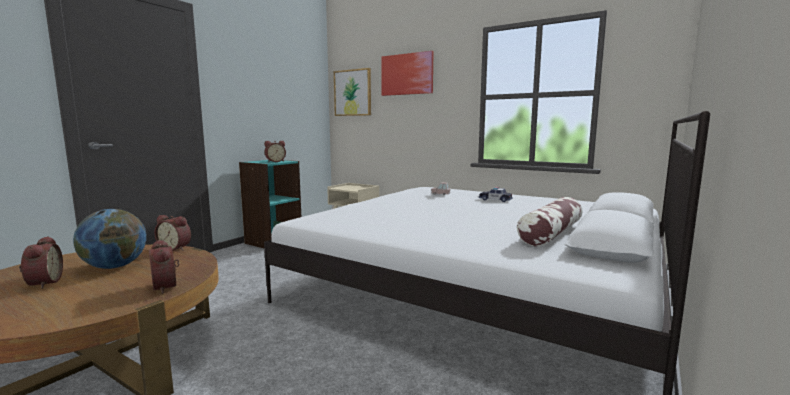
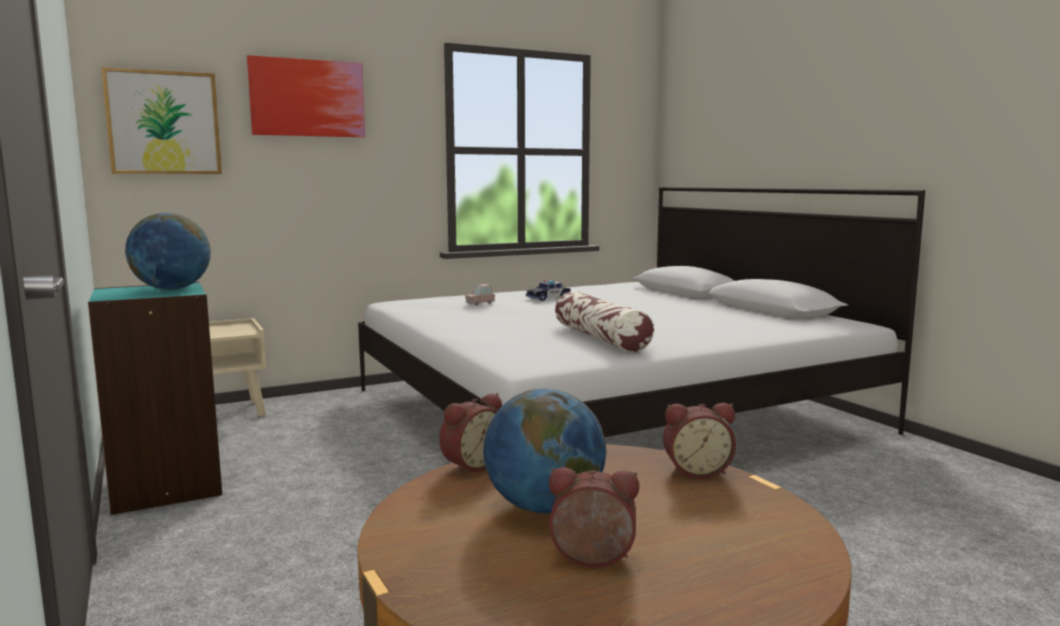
camera: 60 degrees left, 0 degrees up
(275, 161) = (172, 289): alarm clock -> globe
(551, 234) = (724, 312): pillow -> pillow (601, 338)

